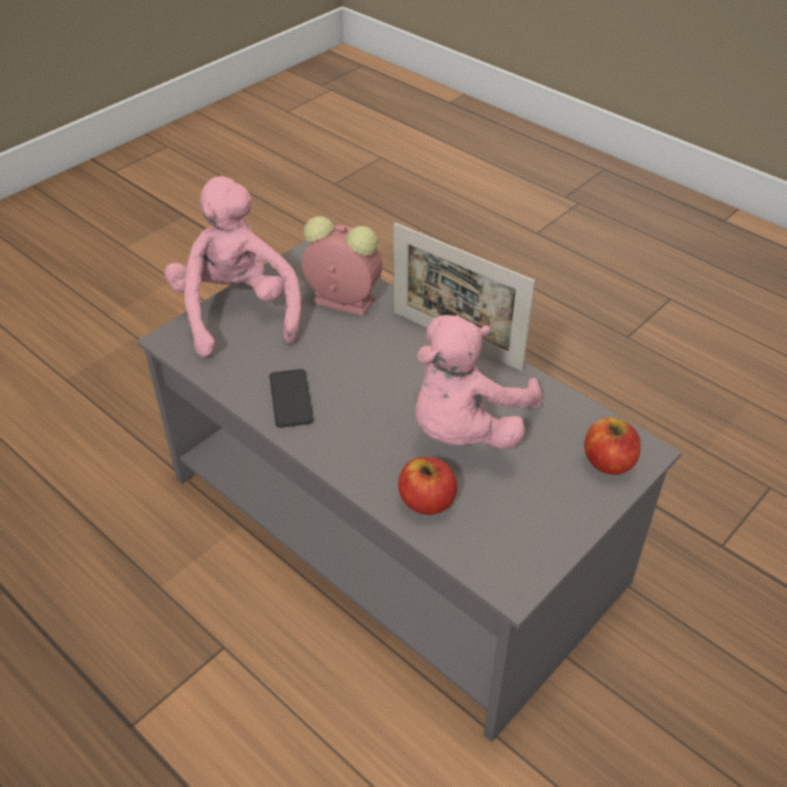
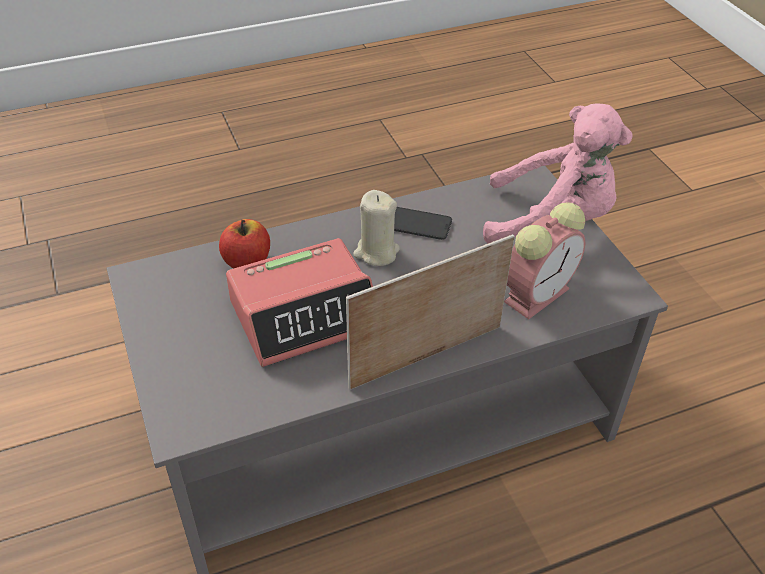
camera: 115 degrees right, 0 degrees up
(351, 411) = (376, 252): none -> beige candle
(465, 428) = (305, 314): pink plush toy -> alarm clock
(608, 462) = (189, 394): apple -> none

